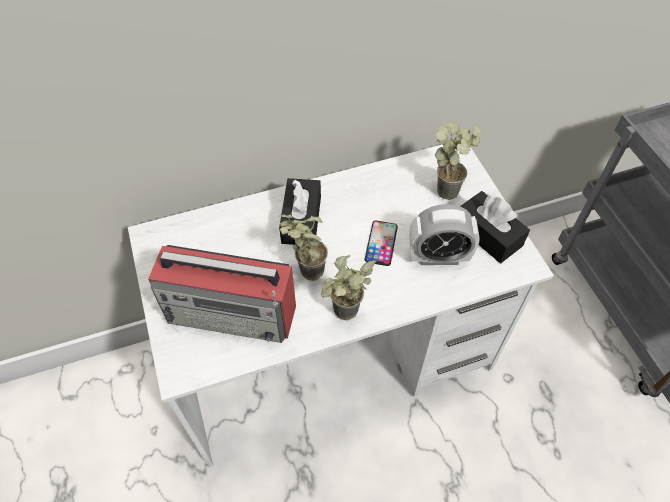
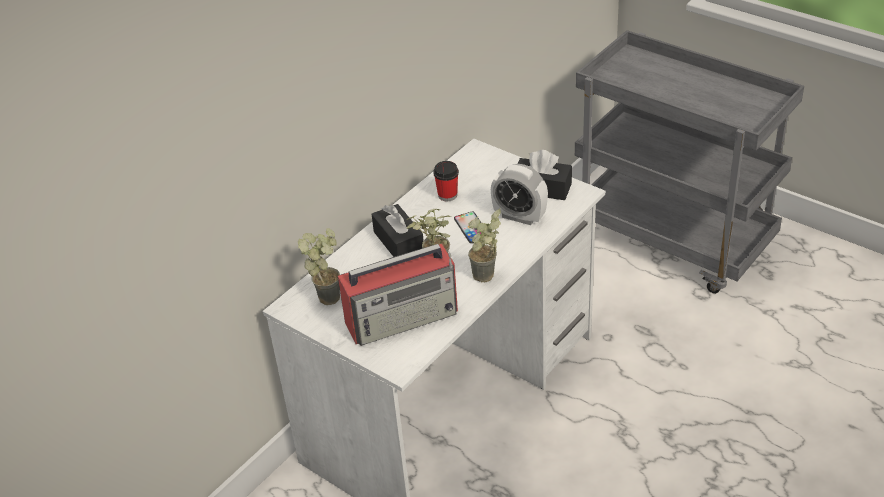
camera: 30 degrees left, 15 degrees down
(388, 191) = (447, 195): none -> cup
(438, 257) = (519, 216): alarm clock -> alarm clock turned 60 degrees clockwise
(449, 187) = (489, 173): potted plant -> potted plant (328, 294)

